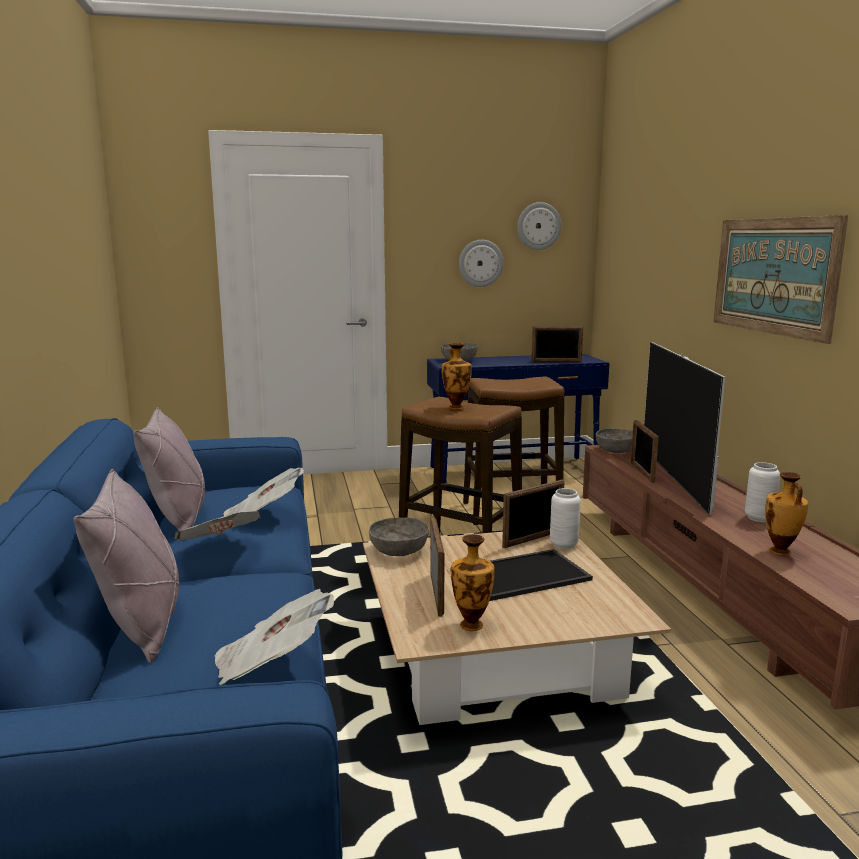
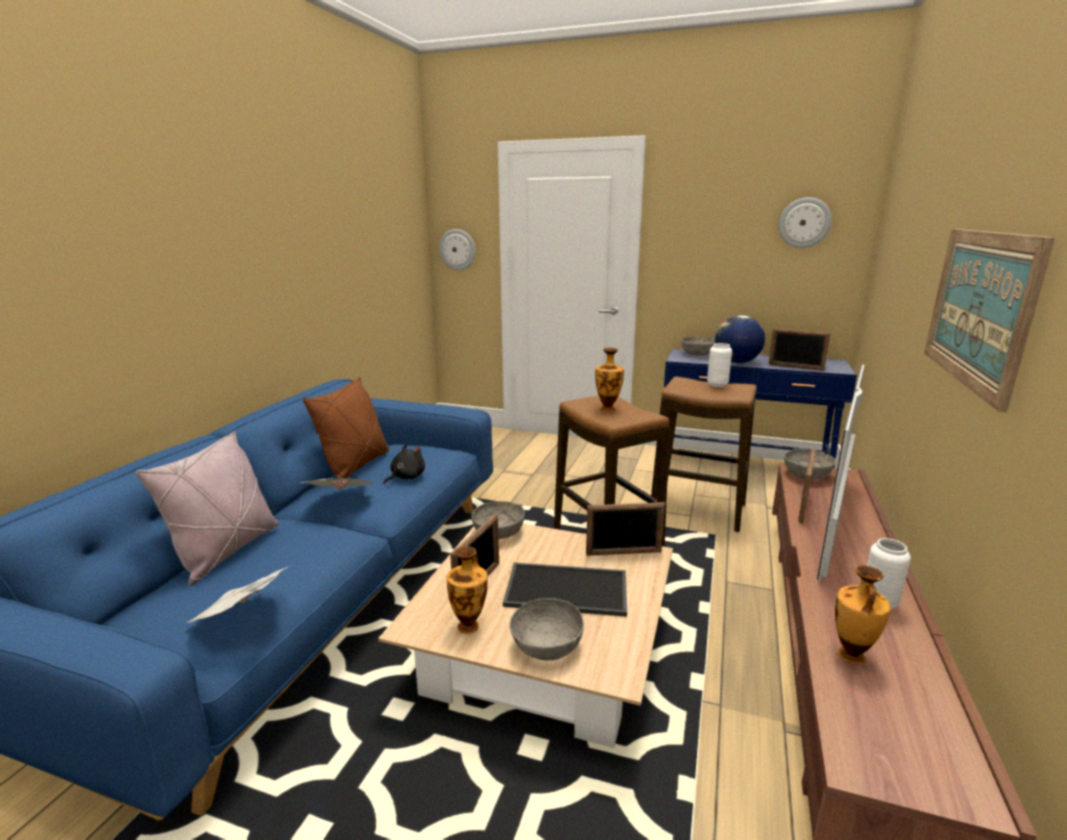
camera: 30 degrees right, 5 degrees up
(179, 519) = (356, 466): purple pillow -> brown pillow
(263, 515) = (406, 477): newspaper -> black plush toy
(480, 263) = (735, 260): wall clock -> wall clock (457, 249)
(503, 363) = (736, 362): none -> globe
(556, 617) = (547, 645): none -> grey bowl
(563, 545) = (645, 568): white vase -> white vase (717, 385)

